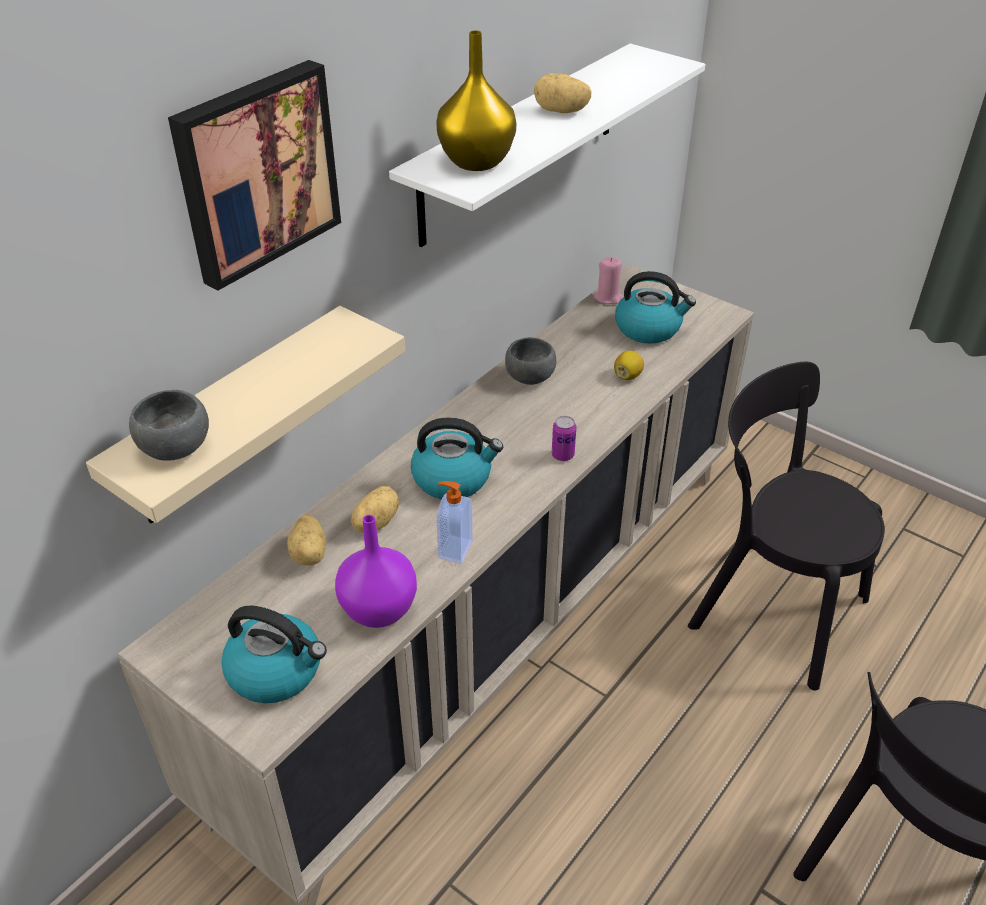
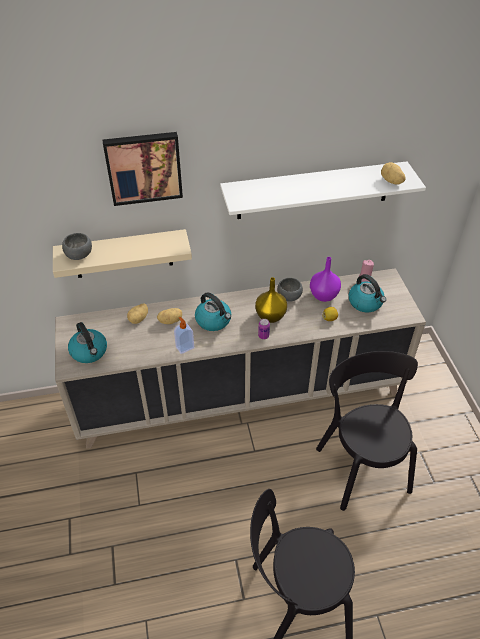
camera: 40 degrees right, 5 degrees up
(380, 609) = (139, 352): purple vase -> purple vase (324, 295)
(478, 161) = (256, 194): yellow vase -> yellow vase (271, 316)
(561, 111) = (322, 185): potato -> potato (391, 181)

